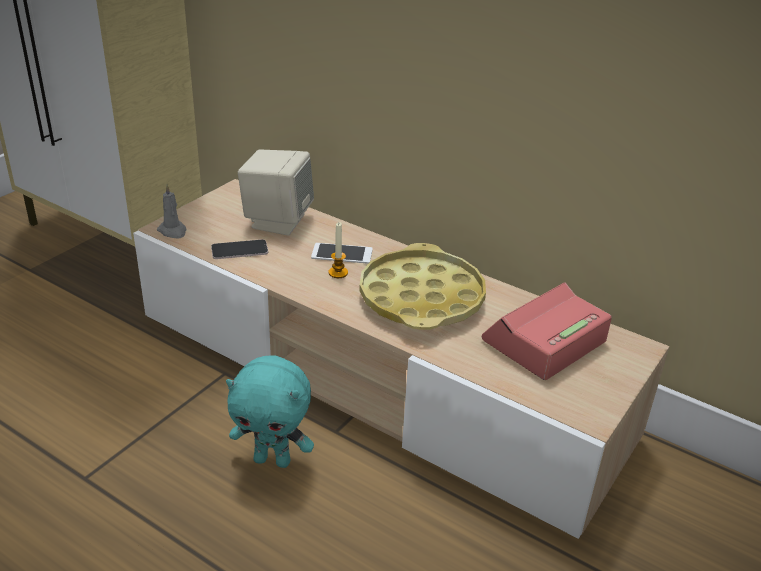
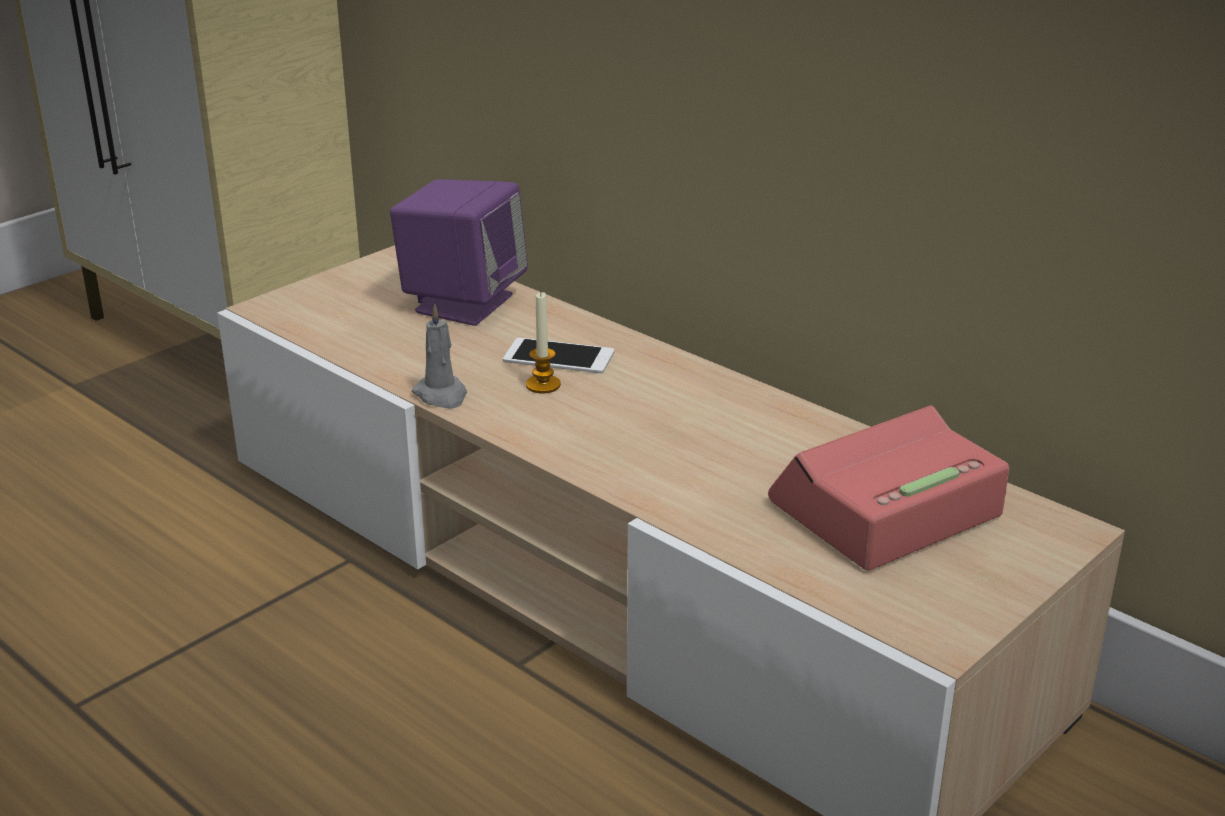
camera: 10 degrees right, 5 degrees down
(173, 231) = (282, 312): grey candle -> grey candle (441, 395)
(239, 250) = (384, 344): phone -> none
(273, 460) = (397, 701): turquoise plush toy -> none
(277, 221) = (463, 303): beige speaker -> purple speaker
(421, 298) = (679, 430): yellow tray -> none

